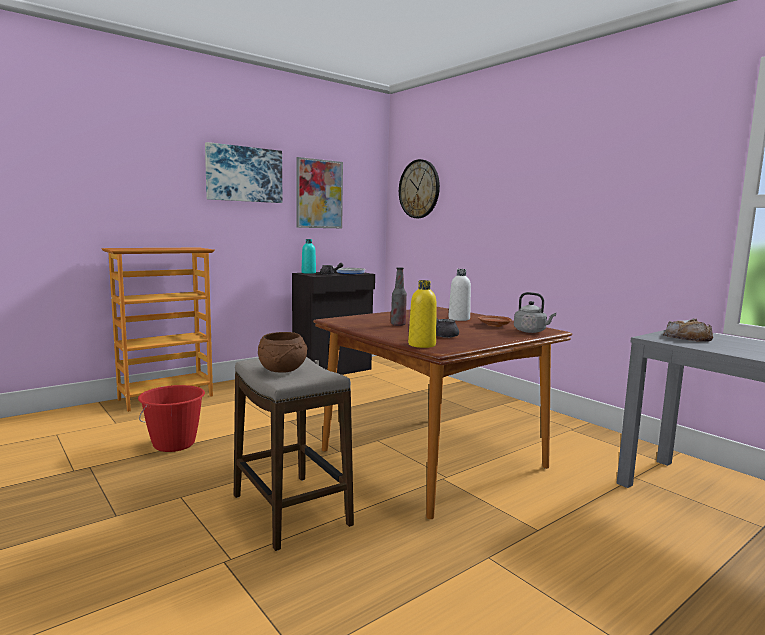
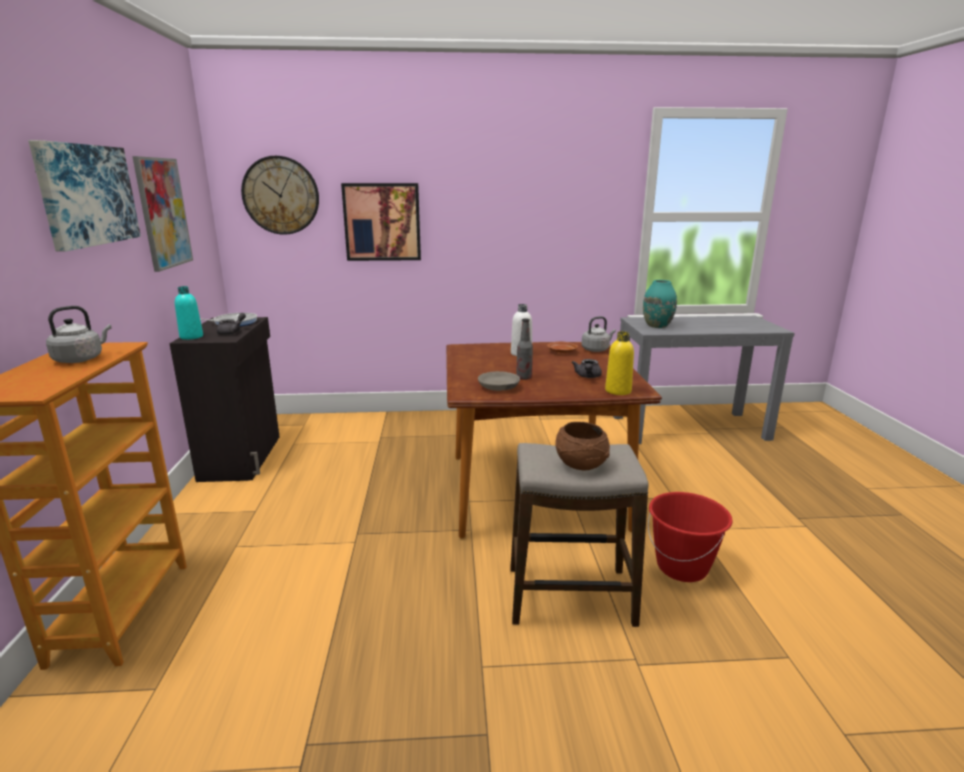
camera: 55 degrees left, 10 degrees up
(174, 248) = (81, 359): none -> grey kettle
(174, 444) = (321, 640): red bucket -> red bucket (682, 567)
(362, 323) = (499, 387): none -> grey bowl
(475, 209) = (382, 222): none -> picture
(687, 338) = (657, 326): bread -> turquoise vase

